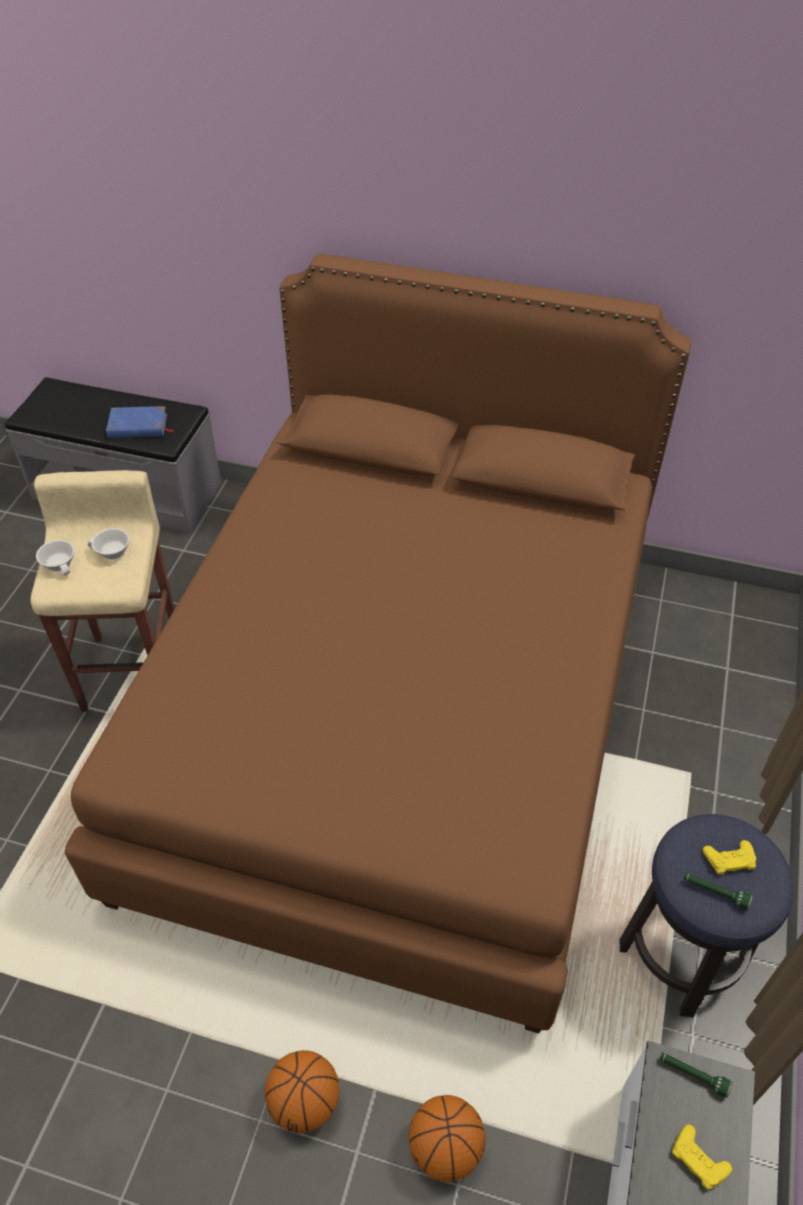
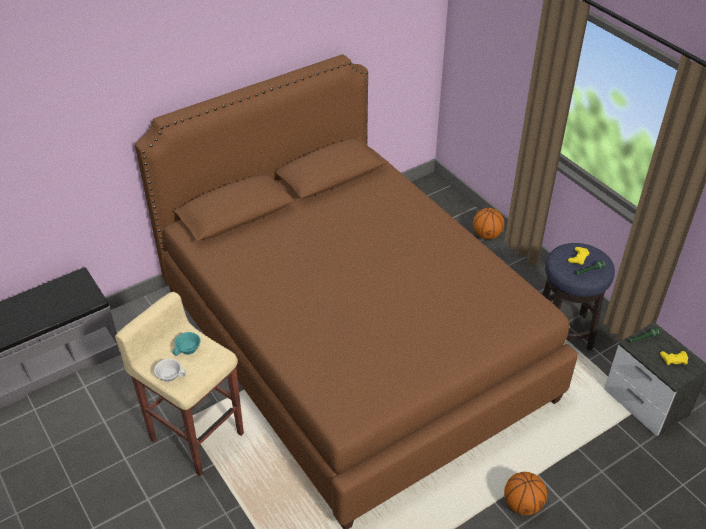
camera: 50 degrees left, 5 degrees down
(112, 553) = (188, 350): white cup -> turquoise cup
(138, 426) = (61, 303): blue book -> none
(445, 1147) = (583, 465): basketball -> basketball (487, 235)

